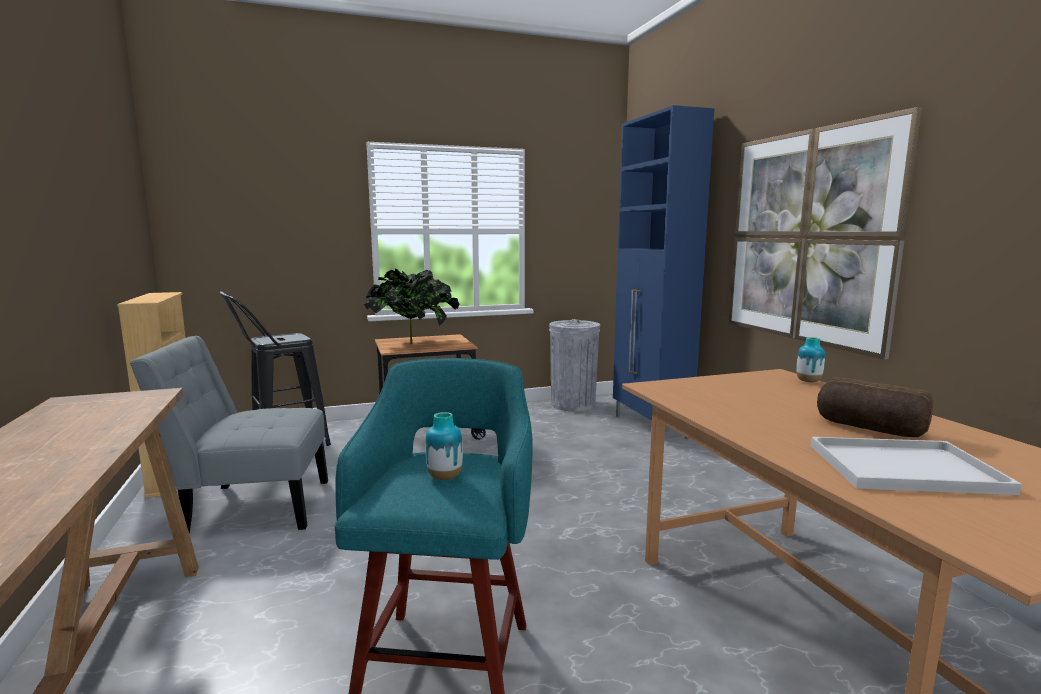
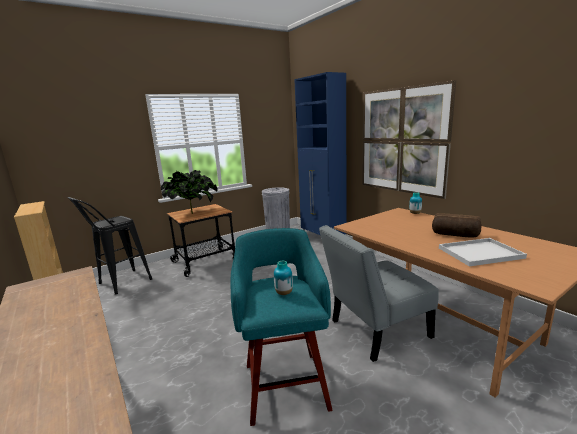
camera: 15 degrees left, 5 degrees up
(251, 507) = (125, 325): grey chair -> grey chair (375, 330)

